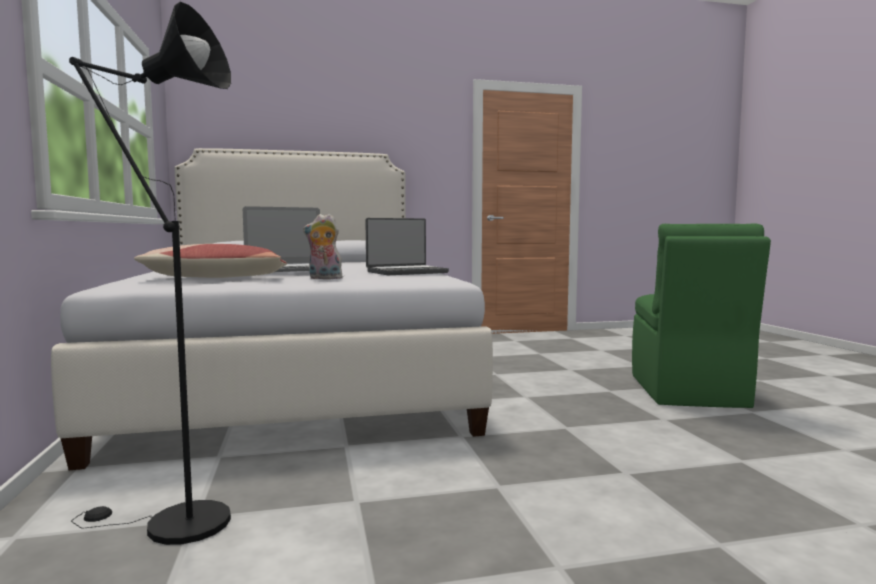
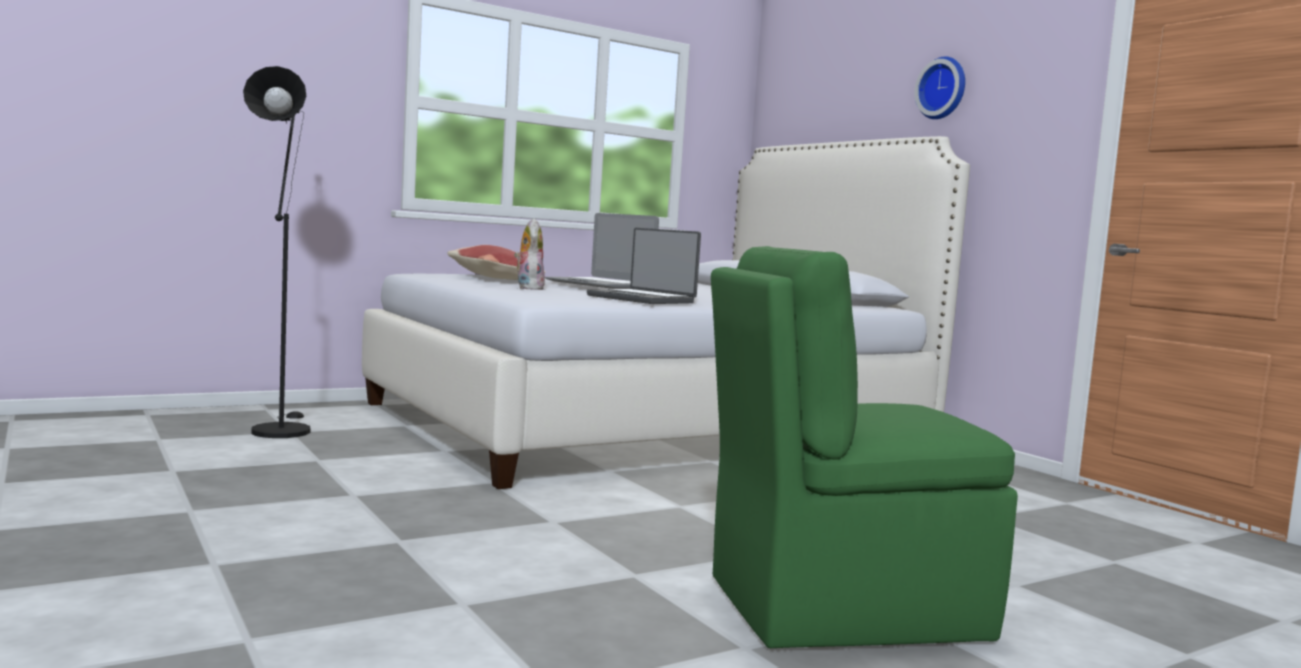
camera: 70 degrees right, 0 degrees up
(370, 123) = (943, 88): none -> wall clock

